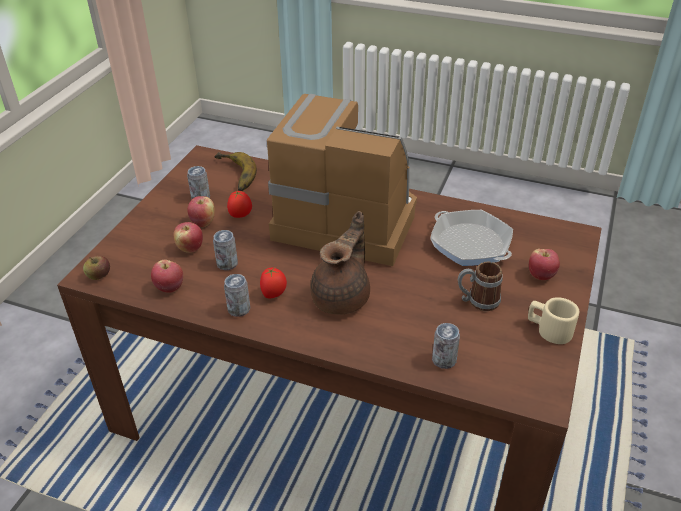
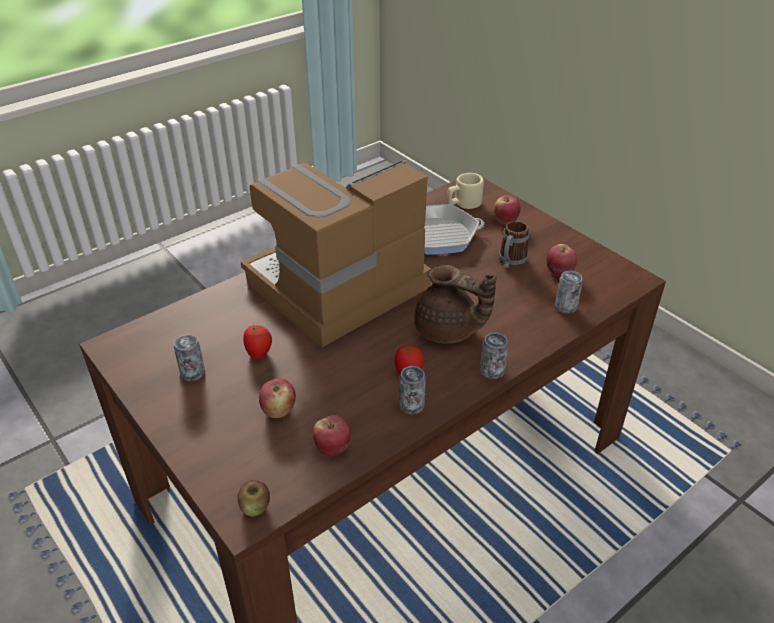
camera: 60 degrees left, 0 degrees up
(203, 222) = (241, 386): apple -> apple (559, 273)
(227, 264) = (332, 391): can -> can (492, 371)
(232, 175) = (178, 335): banana -> none
(343, 297) = (448, 331): brown teapot -> brown teapot turned 150 degrees clockwise
(549, 329) = (566, 244): beige mug -> beige mug (463, 203)

